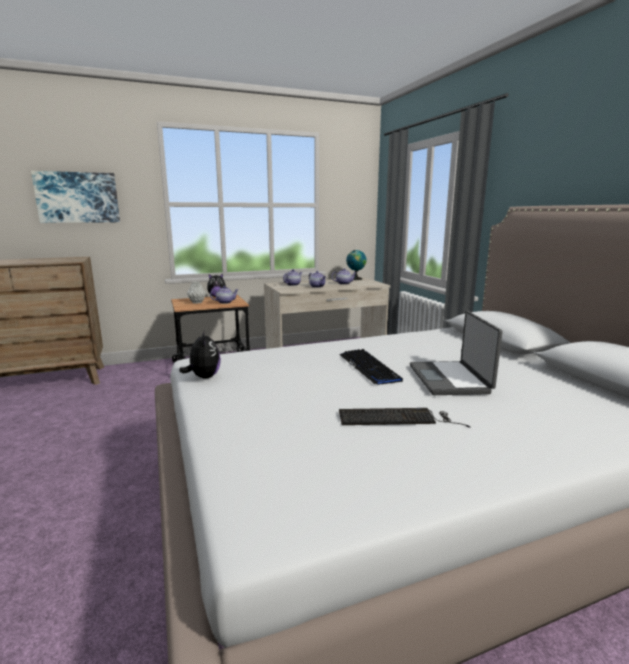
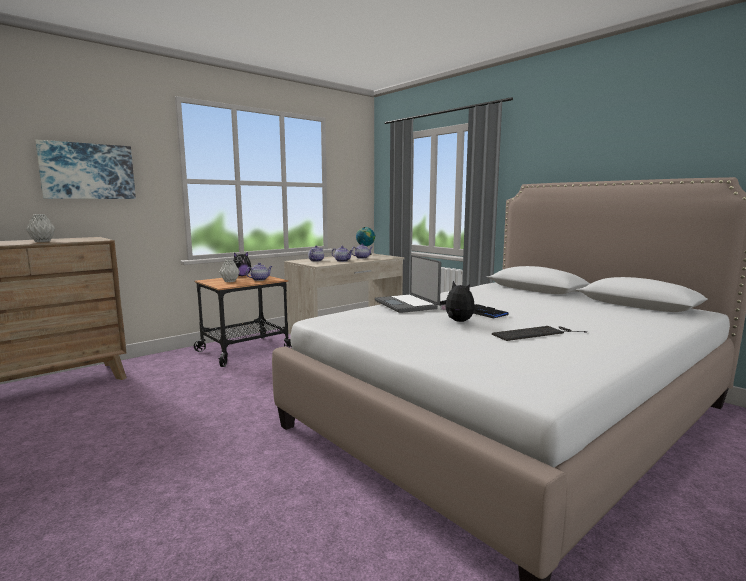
camera: 20 degrees left, 5 degrees down
(29, 261) = (43, 241): none -> grey vase
(203, 377) = (349, 328): plush toy -> plush toy (457, 321)
(450, 379) = (537, 311): laptop -> laptop (407, 304)

